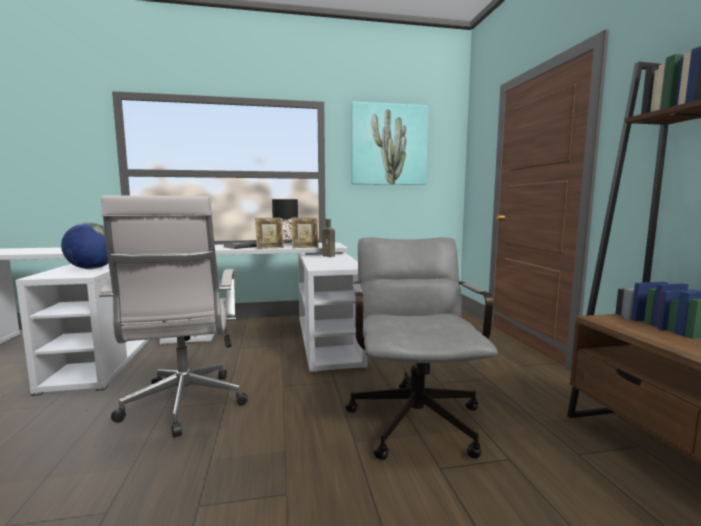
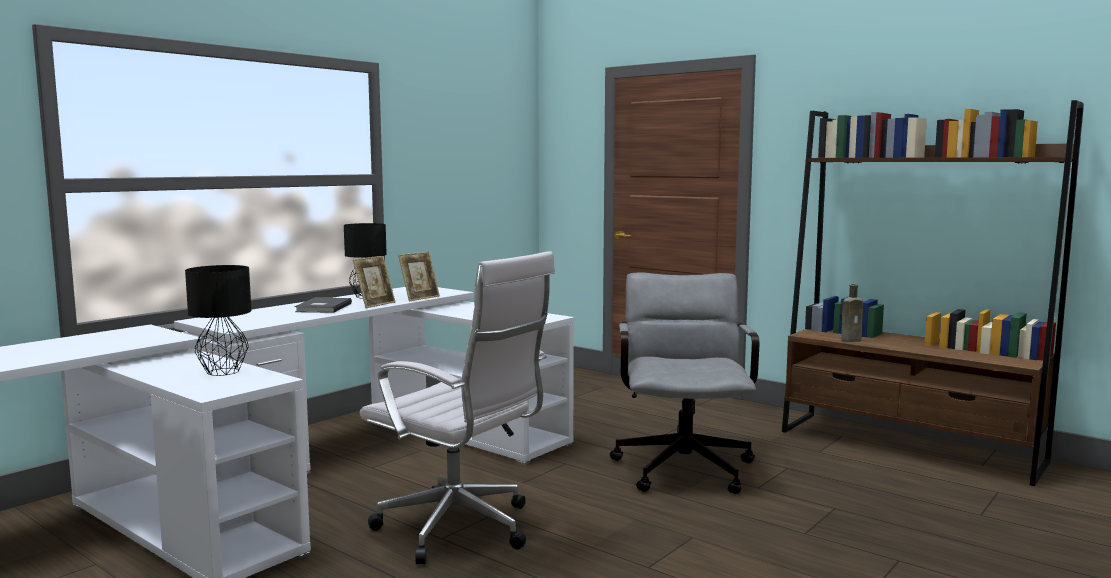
camera: 40 degrees left, 0 degrees up
(92, 268) = (223, 372): globe -> black table lamp
(329, 256) = (463, 307): brown bottle -> brown bottle (852, 340)
(389, 145) = (457, 131): picture -> none
(414, 415) = (683, 464): grey office chair -> grey office chair turned 45 degrees clockwise

